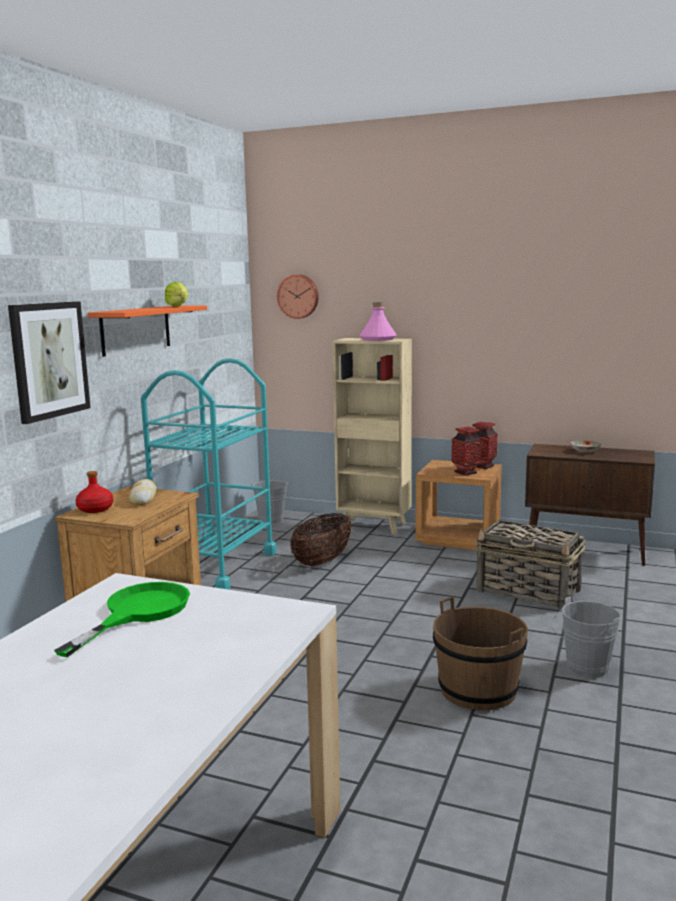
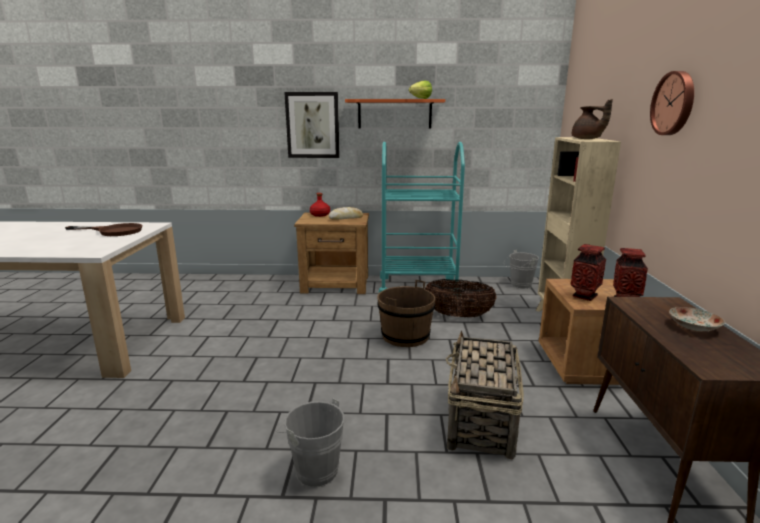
camera: 70 degrees right, 5 degrees up
(138, 612) = (114, 231): green frying pan -> brown frying pan
(298, 296) = (580, 95): wall clock -> wall clock (674, 103)
(378, 339) = (587, 139): pink bottle -> brown teapot
(478, 690) = (264, 410): brown bucket -> brown bucket (405, 336)

